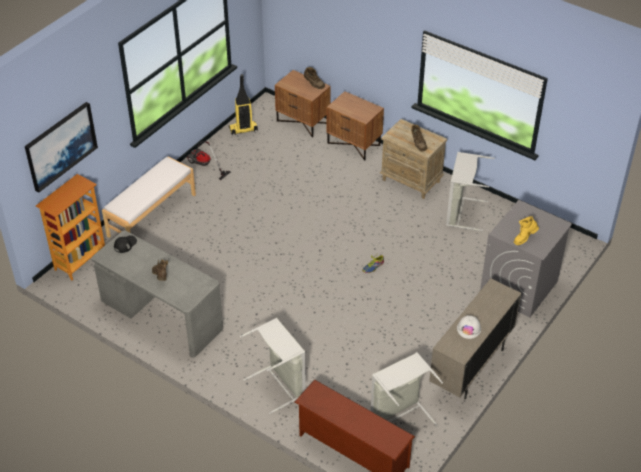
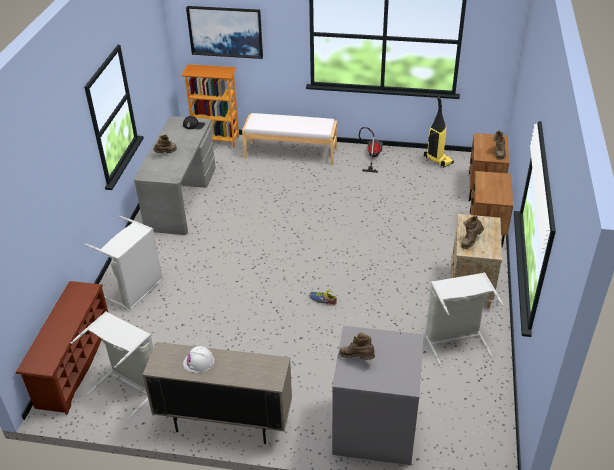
camera: 65 degrees right, 5 degrees down
(524, 238) = (357, 358): yellow boot -> brown boot

